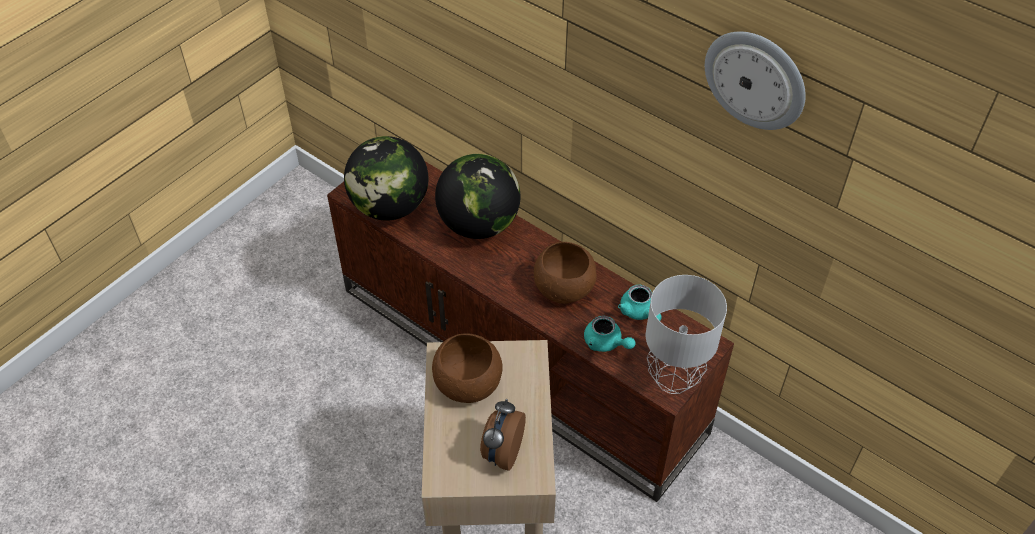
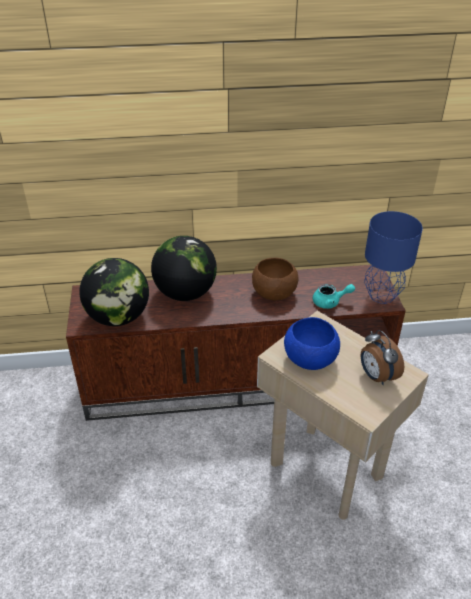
camera: 45 degrees left, 10 degrees down
(468, 383) = (310, 358): brown bowl -> blue bowl
(640, 312) = (325, 279): turquoise teapot -> none
(672, 378) = (381, 296): grey table lamp -> blue table lamp
(756, 79) = (385, 54): wall clock -> none

